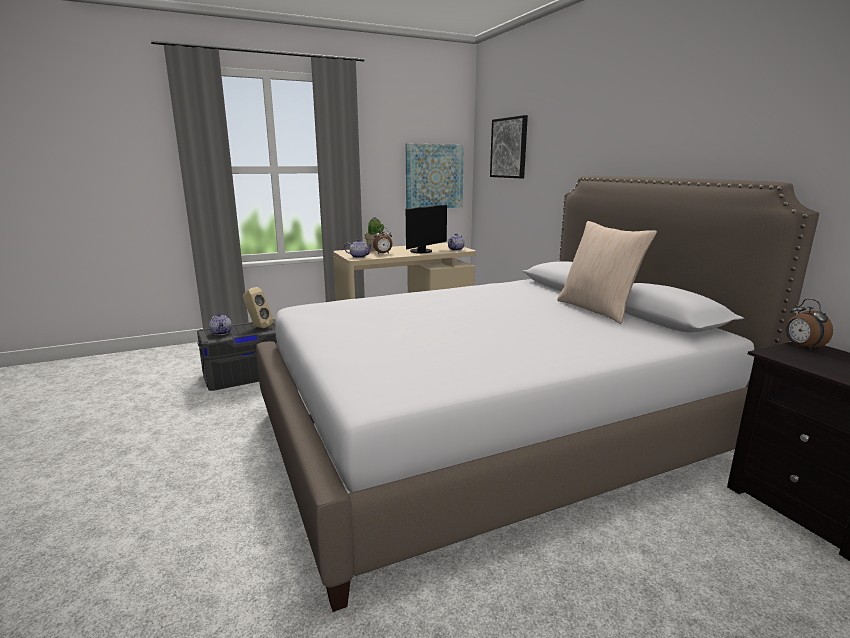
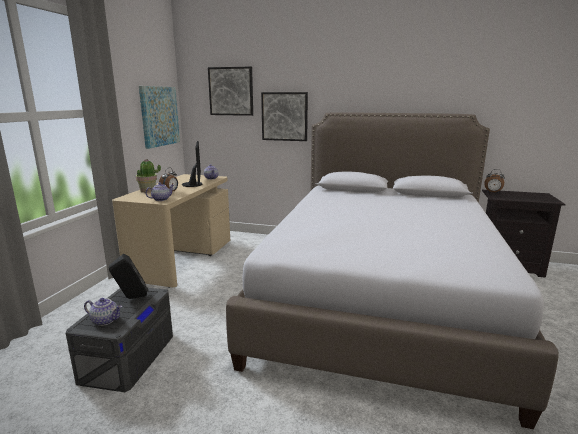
camera: 50 degrees left, 0 degrees up
(258, 327) = (131, 298): beige speaker -> black speaker
(550, 180) = (284, 116): none -> picture
(598, 309) = (401, 197): beige pillow -> none

